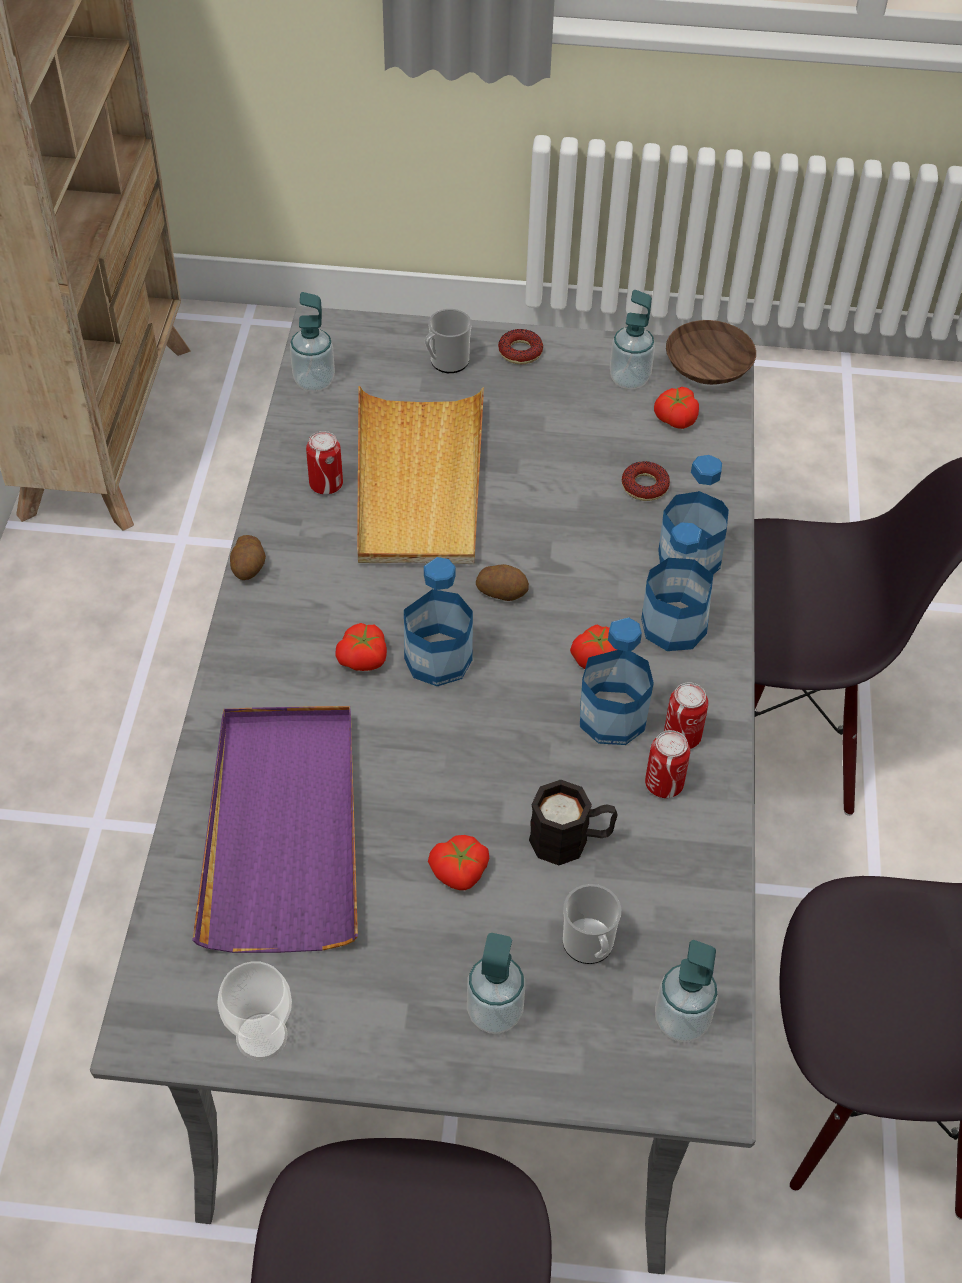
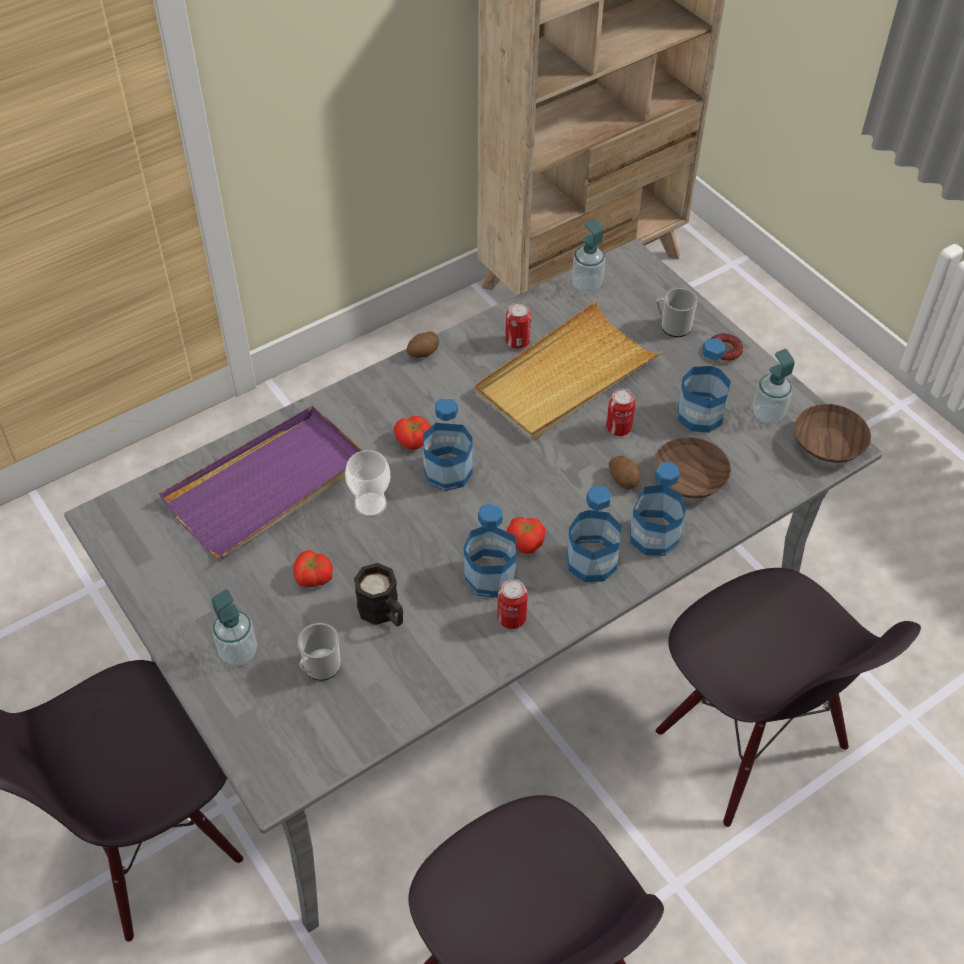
camera: 50 degrees right, 0 degrees up
(261, 1036) = (138, 564): cup -> cup (370, 505)
(502, 591) = (527, 466): potato -> potato (624, 479)
(578, 423) = (700, 415): none -> bottle
(645, 486) = (687, 478): donut -> brown bowl
(664, 784) = (467, 631): can -> can (618, 428)
(674, 419) = (761, 456): tomato -> none
(681, 1020) = (310, 743): soap dispenser -> none

